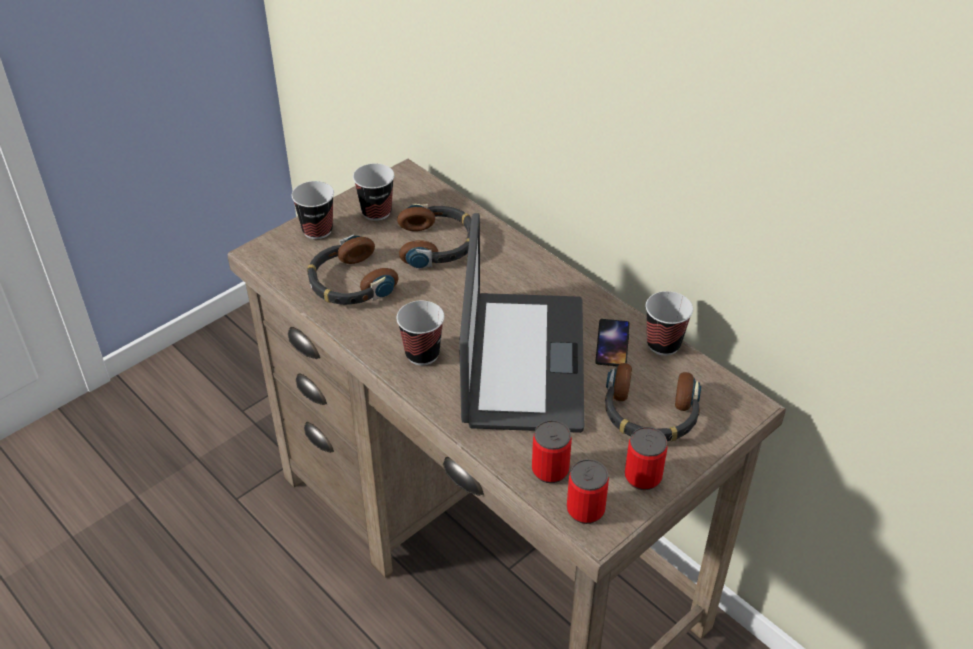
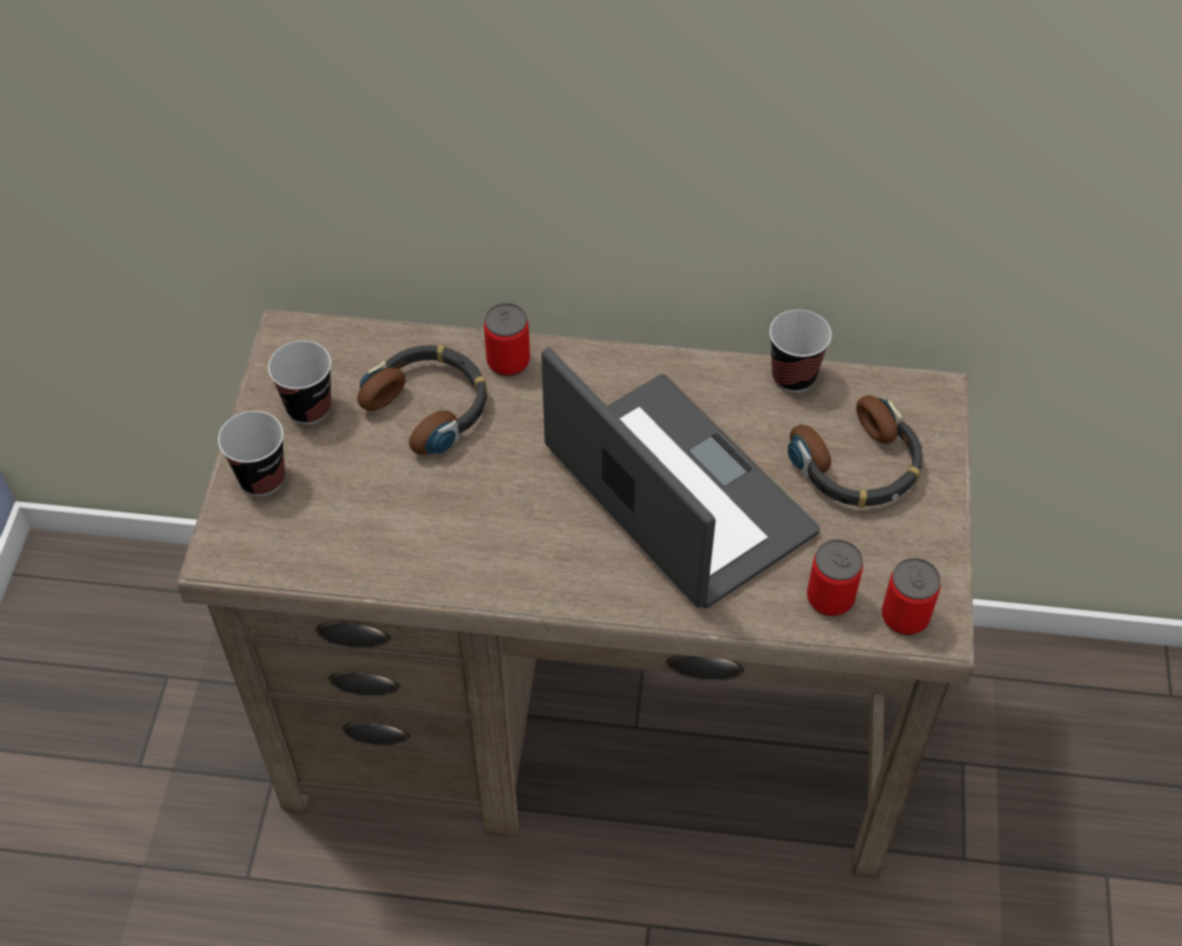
camera: 40 degrees left, 10 degrees up
(350, 283) = (381, 523): headphones -> none
(422, 354) = (562, 556): cup -> none
(612, 343) = (744, 408): phone -> none
(643, 477) = (920, 541): can -> can (508, 361)

